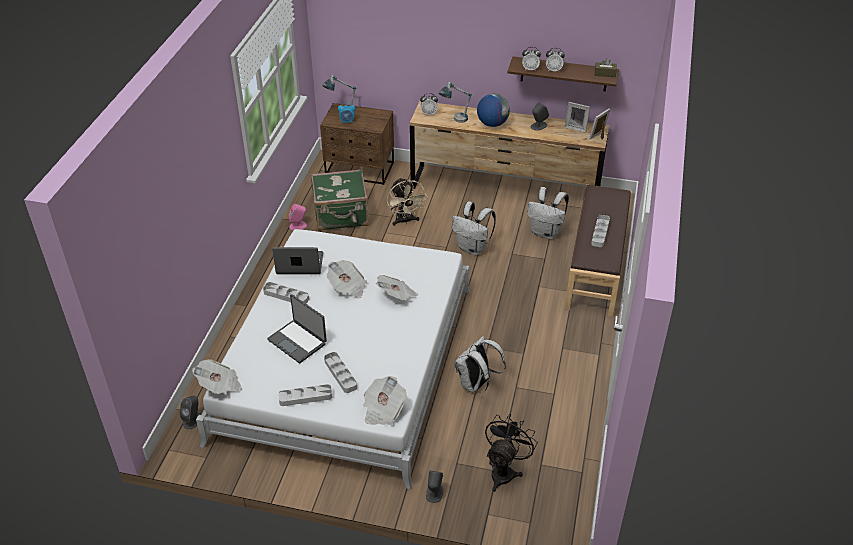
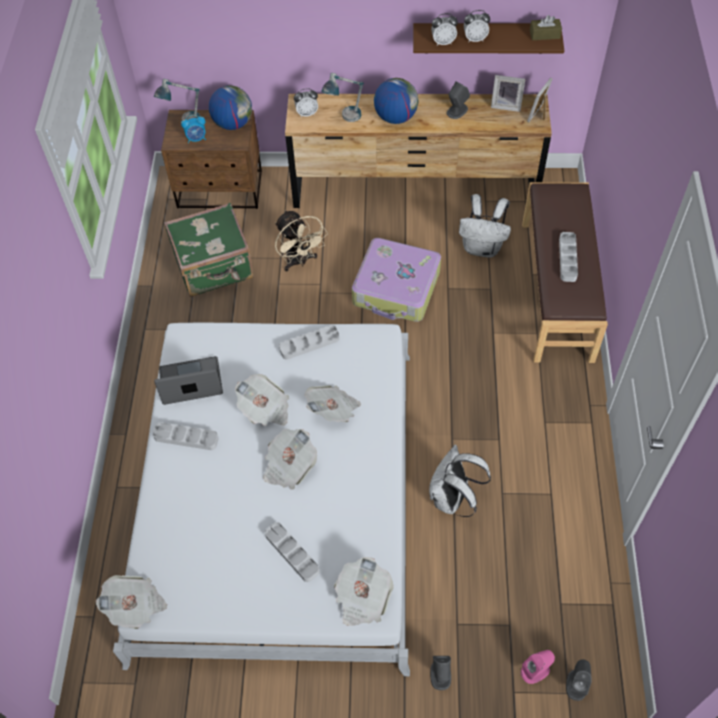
camera: 10 degrees left, 15 degrees up
(193, 420) = (102, 629): grey speaker -> grey speaker (576, 684)
(298, 226) = (161, 294): pink speaker -> pink speaker (535, 670)
(298, 341) = (222, 511): laptop -> none
(305, 397) = (256, 601): grey tray -> grey tray (309, 344)
(354, 323) = (289, 466): none -> newspaper
(376, 116) = (233, 123): none -> globe
(473, 248) = (396, 289): white backpack -> suitcase
(504, 471) = (518, 623): black fan -> none

